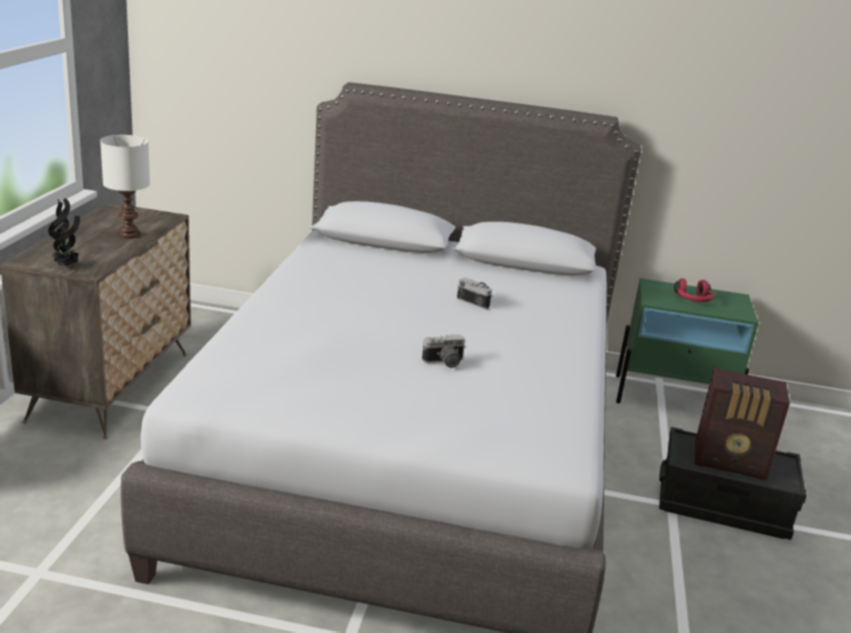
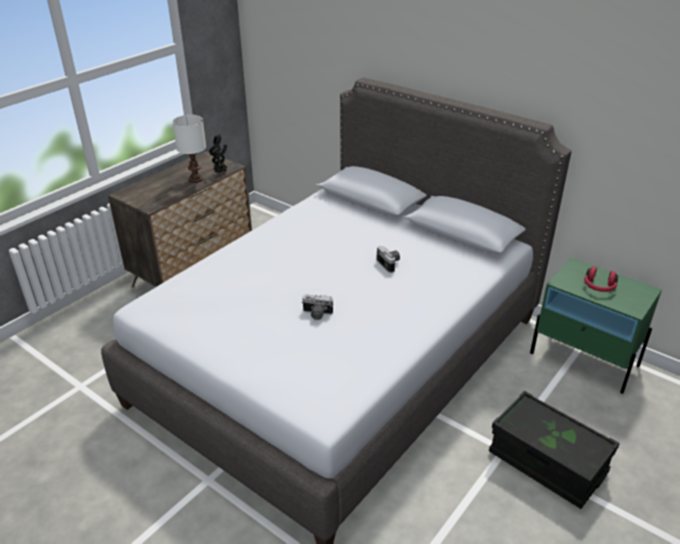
camera: 30 degrees right, 10 degrees up
(67, 266) = (141, 201): potted plant -> potted plant (221, 172)
(731, 462) = (550, 434): radio -> none

